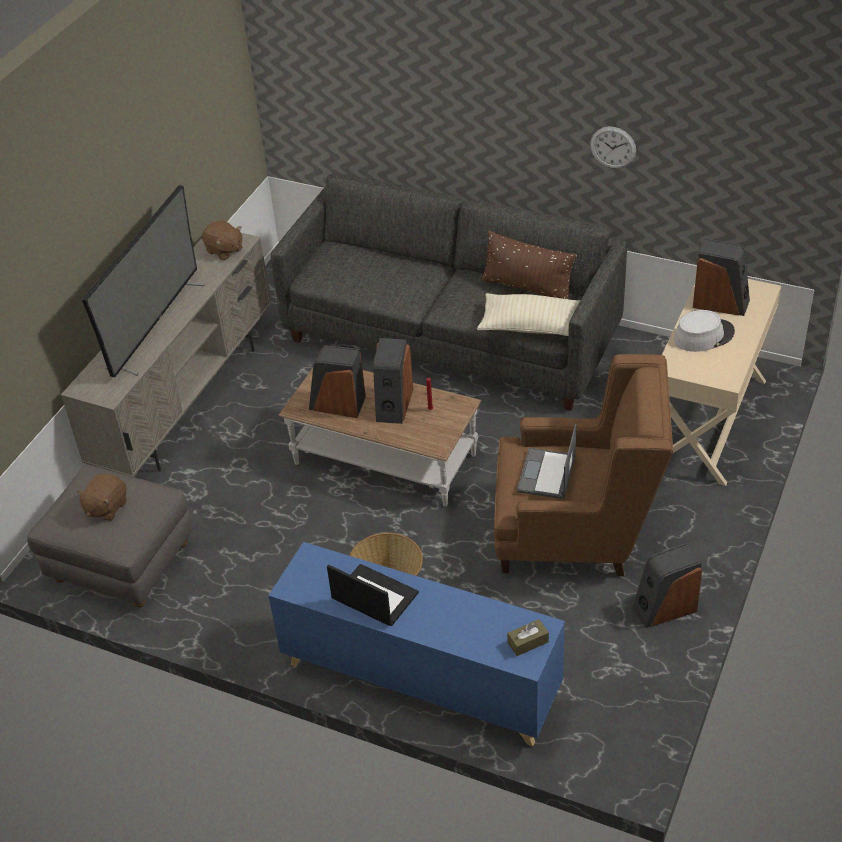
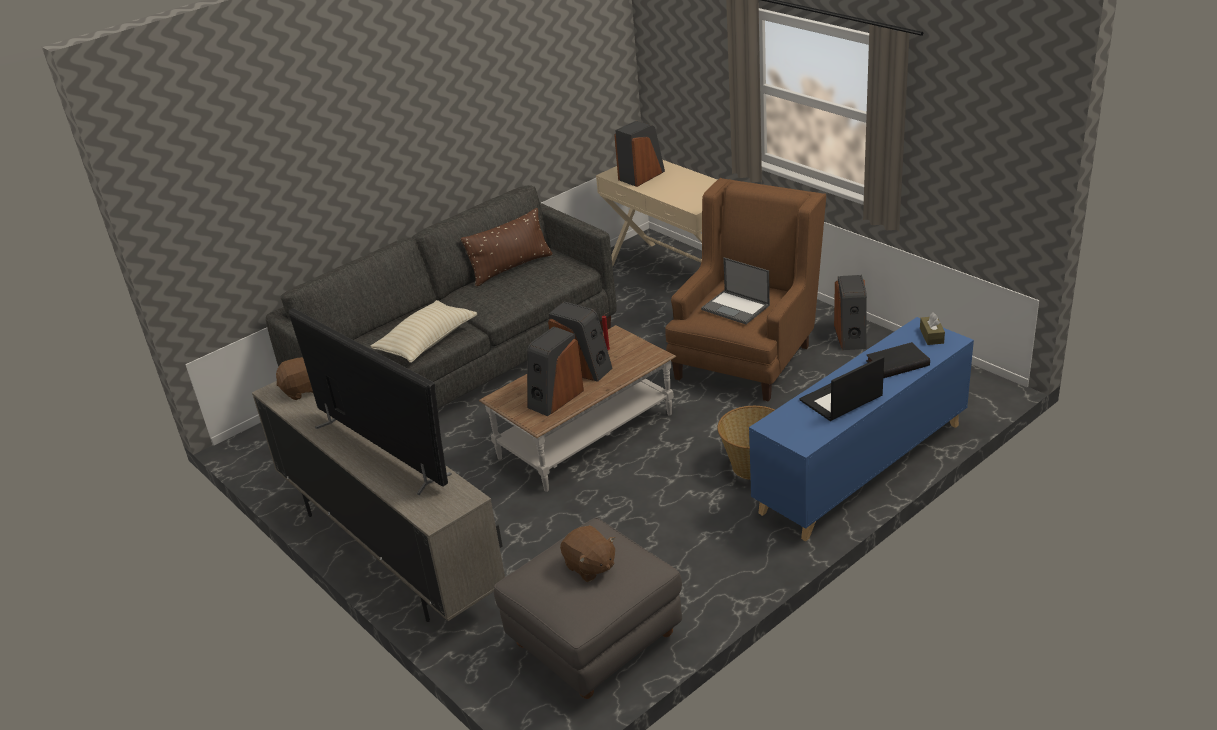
camera: 65 degrees left, 10 degrees down
(460, 625) = (897, 362): none -> black book
(531, 326) = (559, 276): beige pillow -> beige pillow (427, 342)
(613, 147) = (496, 117): wall clock -> none
(703, 336) = (672, 189): grey hat -> none

